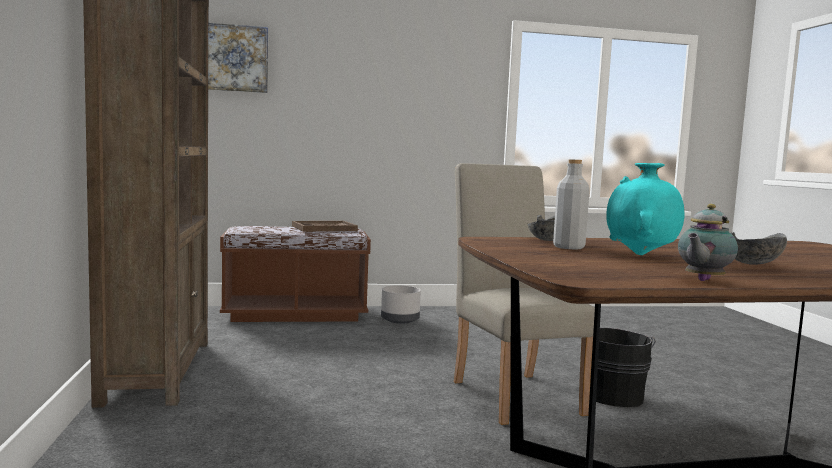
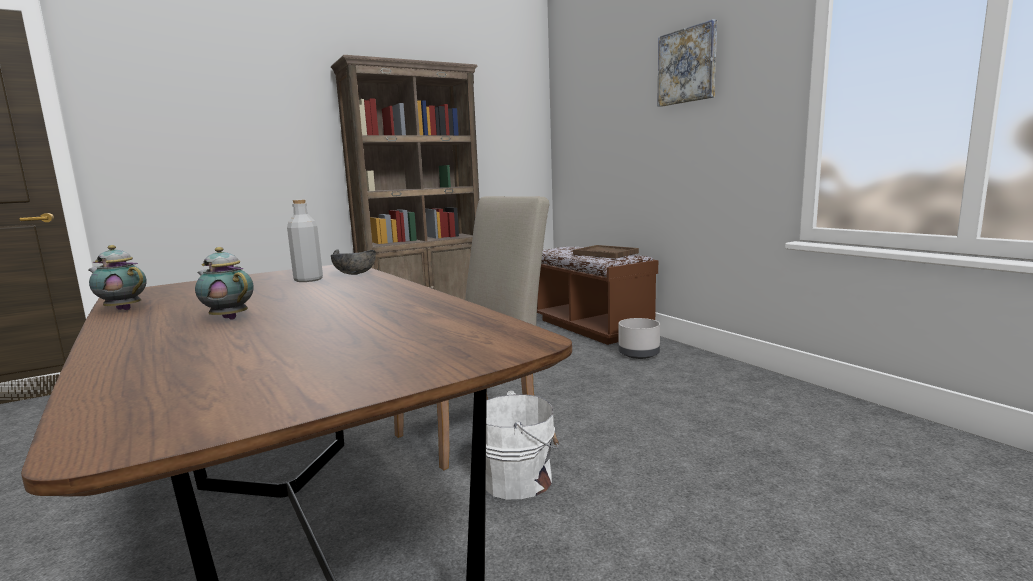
camera: 70 degrees right, 5 degrees up
(235, 58) = (579, 105): picture -> picture (687, 66)
(613, 395) = (520, 479): black bucket -> white bucket
(641, 255) = (274, 293): turquoise vase -> none
(752, 264) = (228, 318): grey bowl -> teapot

